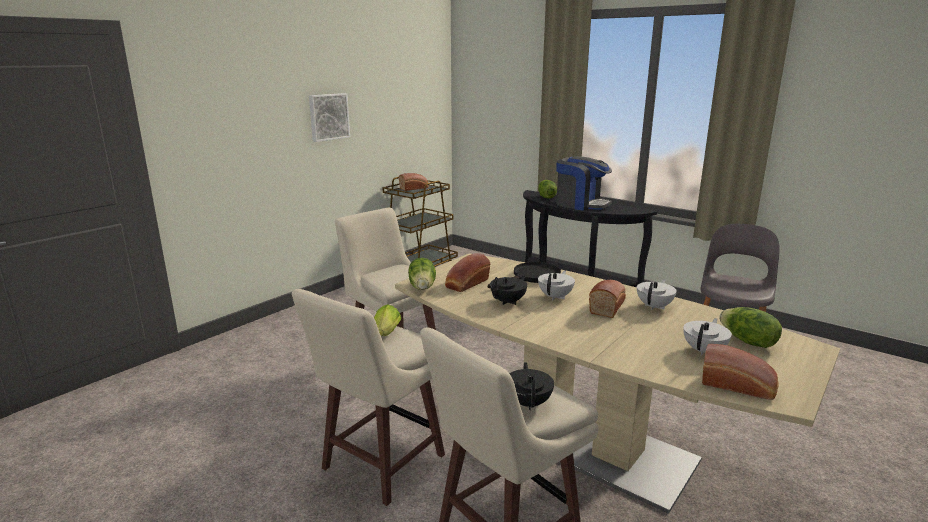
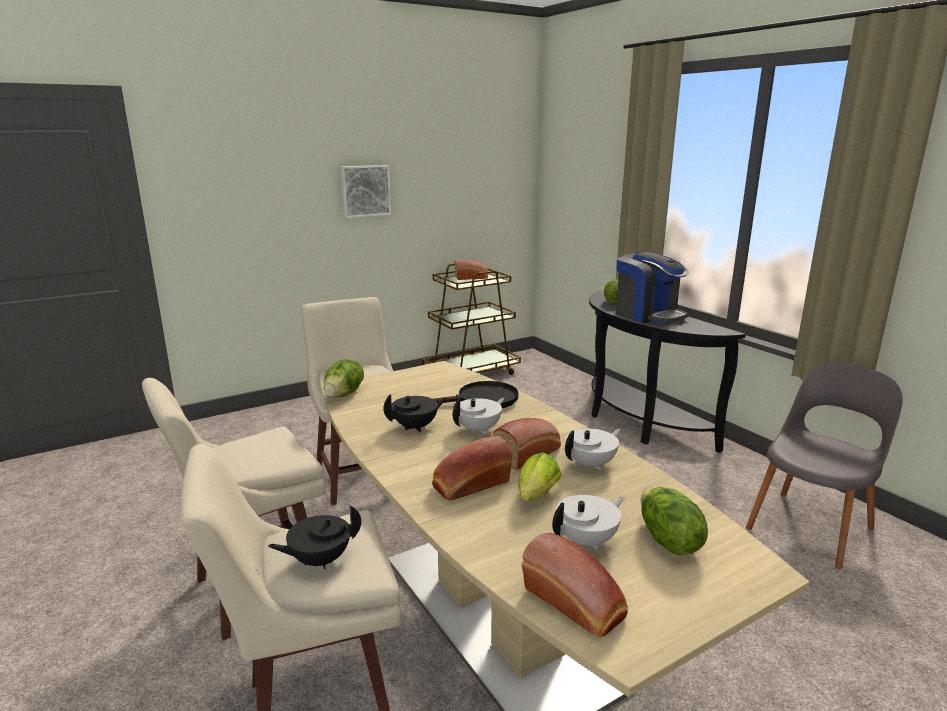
camera: 20 degrees right, 0 degrees up
(386, 335) = (266, 444): lettuce -> lettuce (535, 497)
(466, 284) = (395, 397): bread -> bread (470, 485)
(529, 403) = (319, 560): black teapot -> black teapot turned 135 degrees counterclockwise

